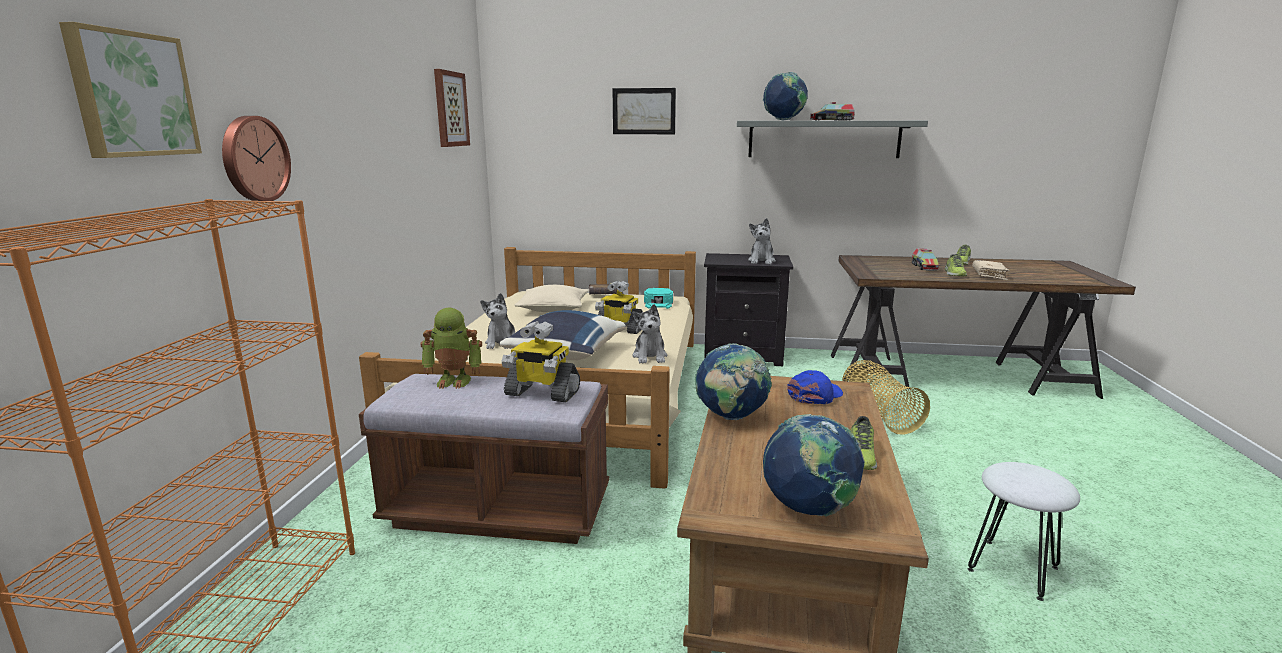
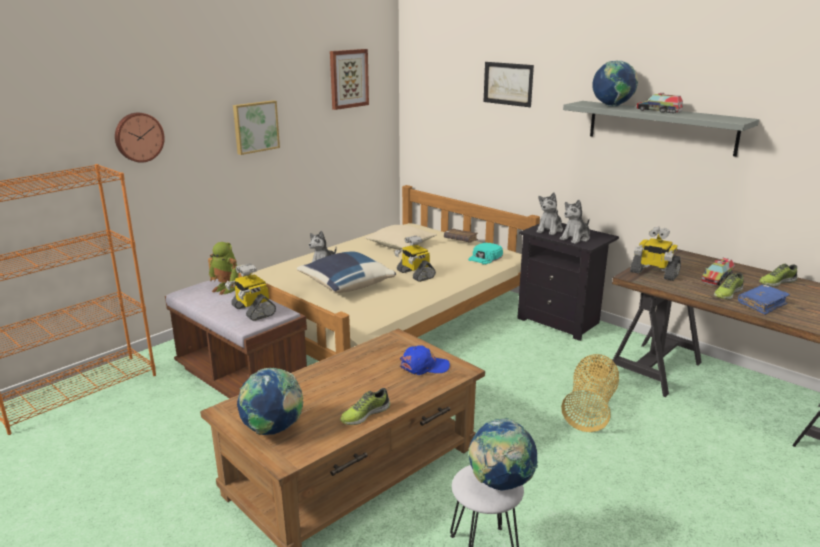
camera: 35 degrees right, 5 degrees up
(131, 94) = (57, 112): picture -> picture (255, 127)
(650, 356) = (396, 303): plush toy -> plush toy (549, 230)
(731, 417) = (341, 362): globe -> globe (500, 484)
(879, 271) = (653, 273): none -> toy robot
(989, 275) = (762, 304): beige book -> blue book

